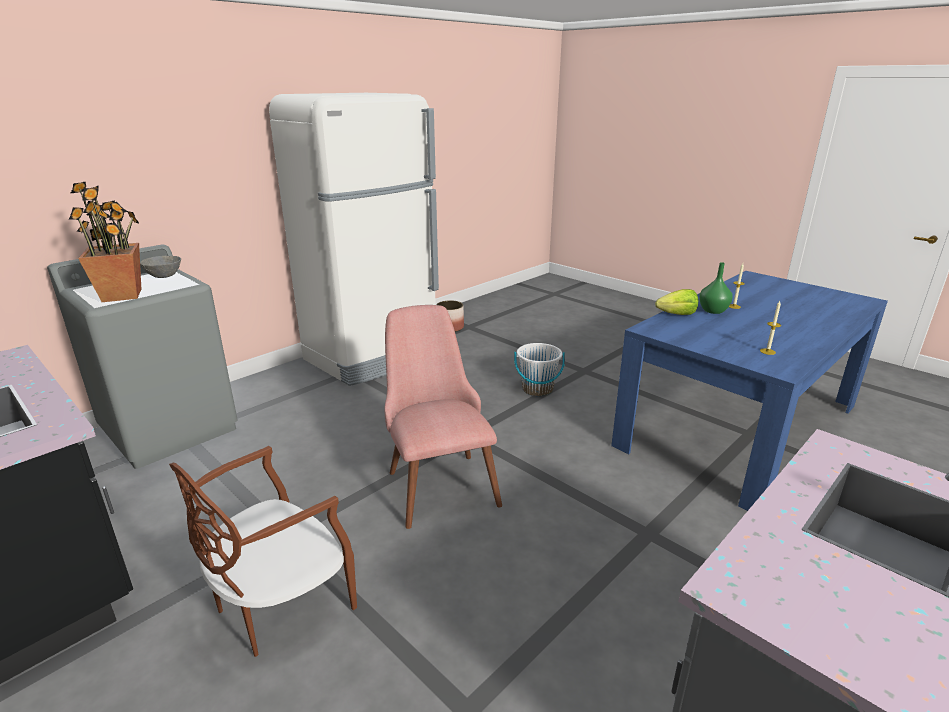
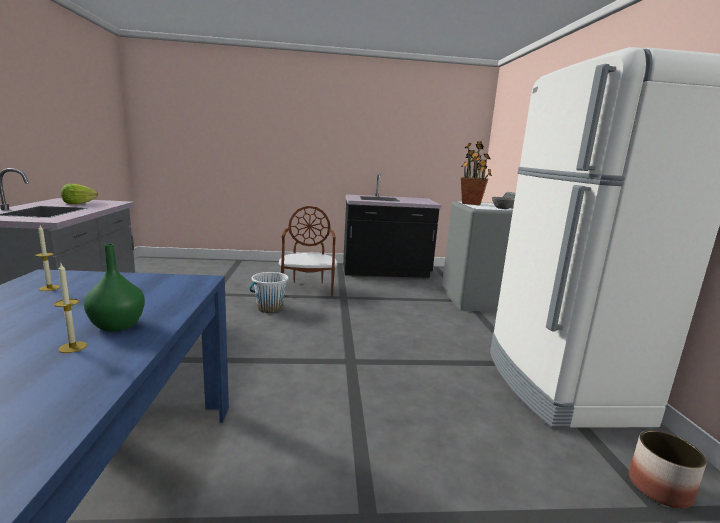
camera: 130 degrees right, 10 degrees down
(437, 479) = (322, 333): pink chair -> none
(537, 389) = (372, 437): white bucket -> white bucket (270, 308)
(677, 314) = (174, 305): lettuce -> lettuce (78, 203)

